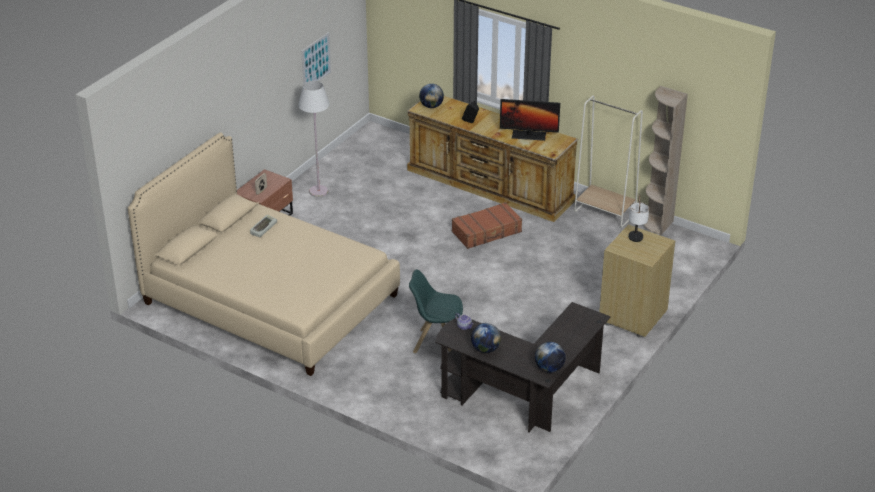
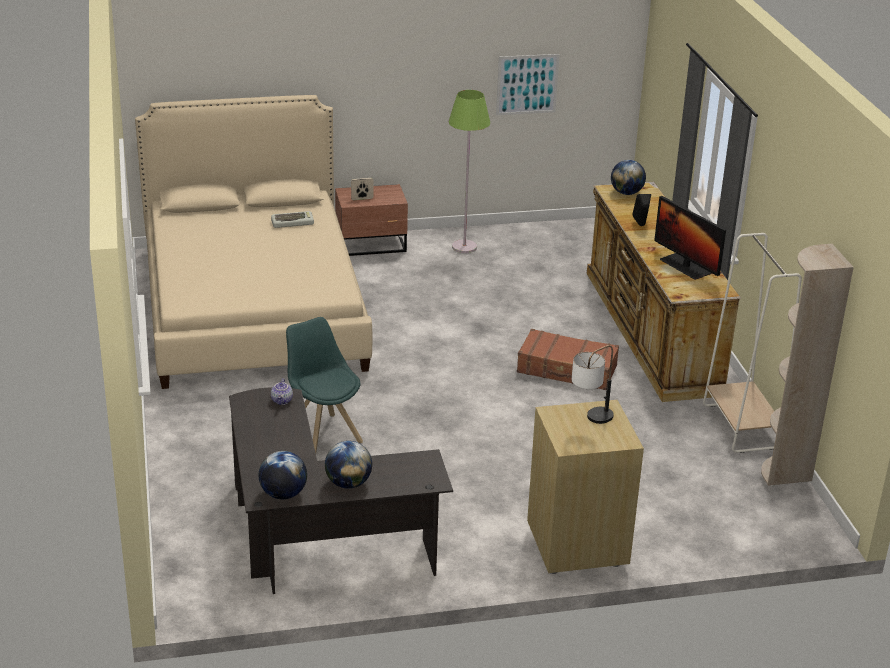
camera: 45 degrees right, 5 degrees down
(318, 191) = (464, 247): white floor lamp -> green floor lamp
(485, 349) = (259, 434): globe -> globe (348, 483)

